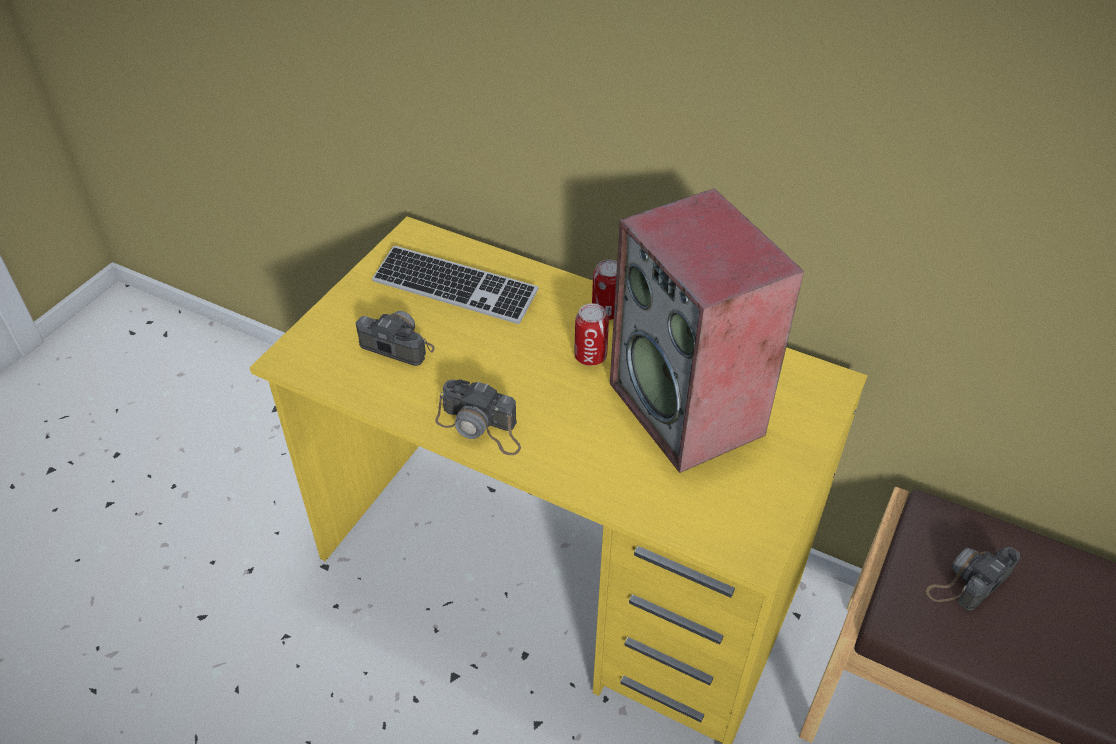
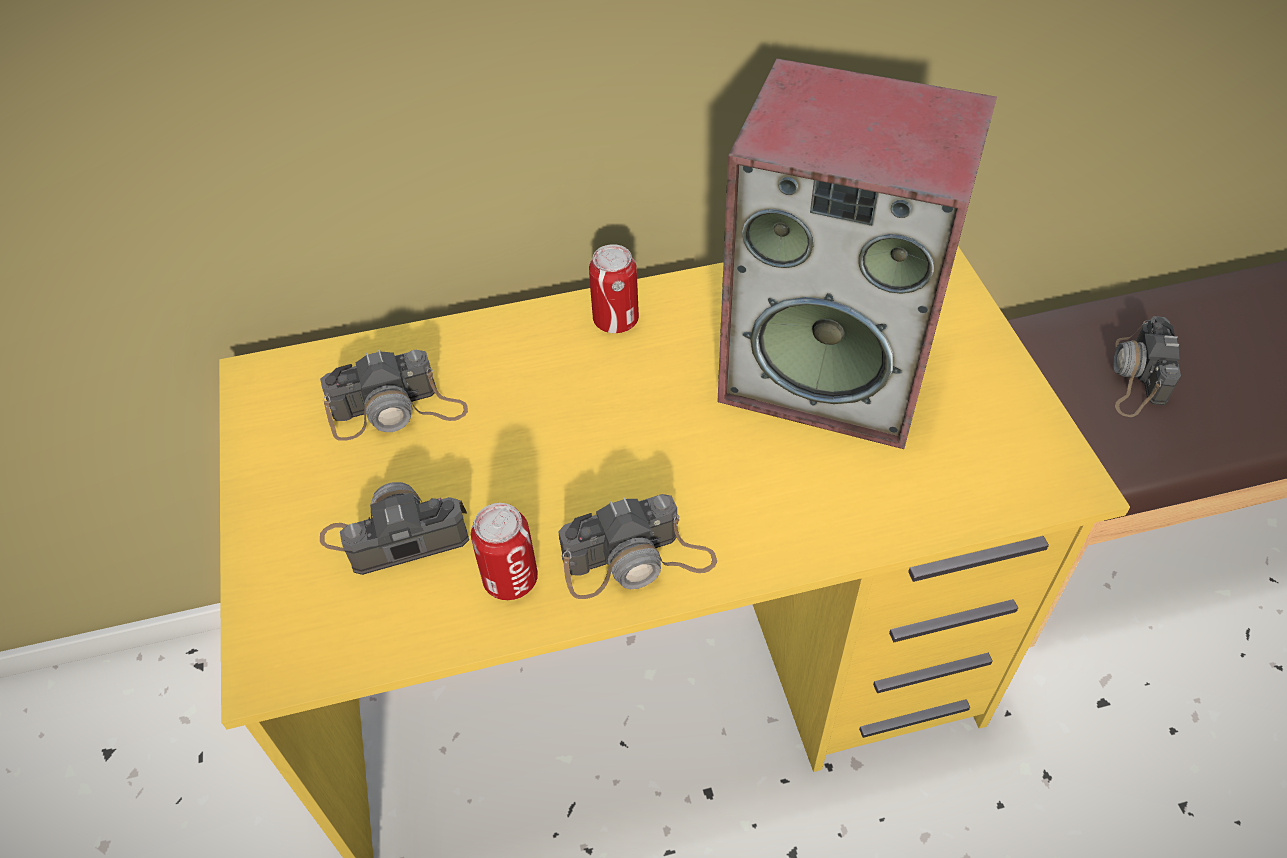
camera: 40 degrees left, 5 degrees up
(454, 288) = (398, 411): keyboard -> camera
(590, 356) = (659, 385): can -> can (510, 579)

